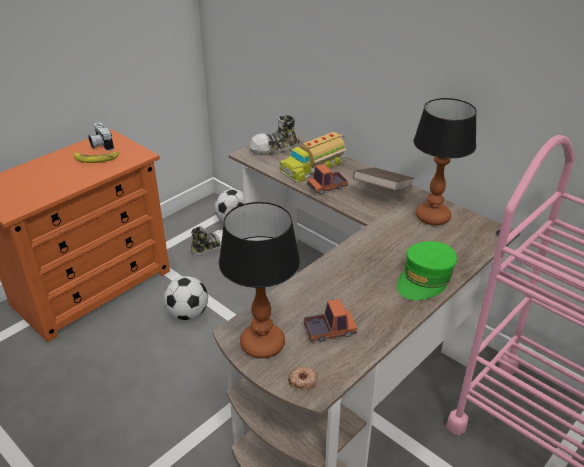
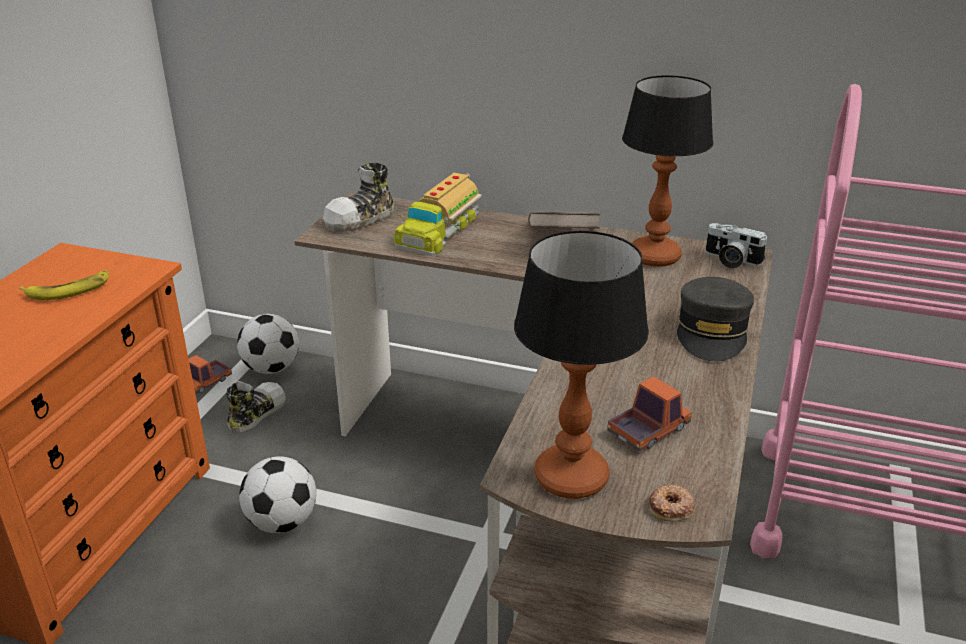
camera: 25 degrees left, 5 degrees down
(101, 145) = (60, 269): camera -> camera (730, 260)
(327, 187) = (481, 251): toy truck -> toy truck (206, 382)
(425, 279) = (712, 332): green cap -> grey cap

